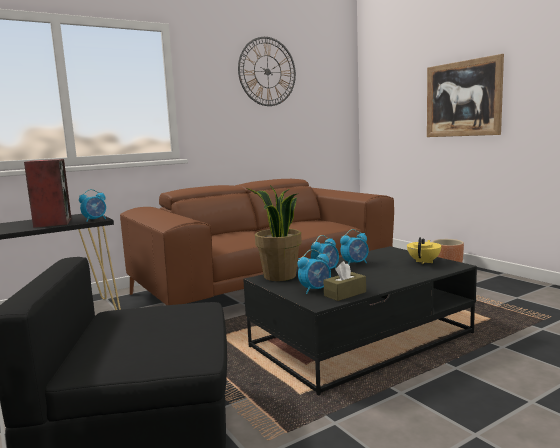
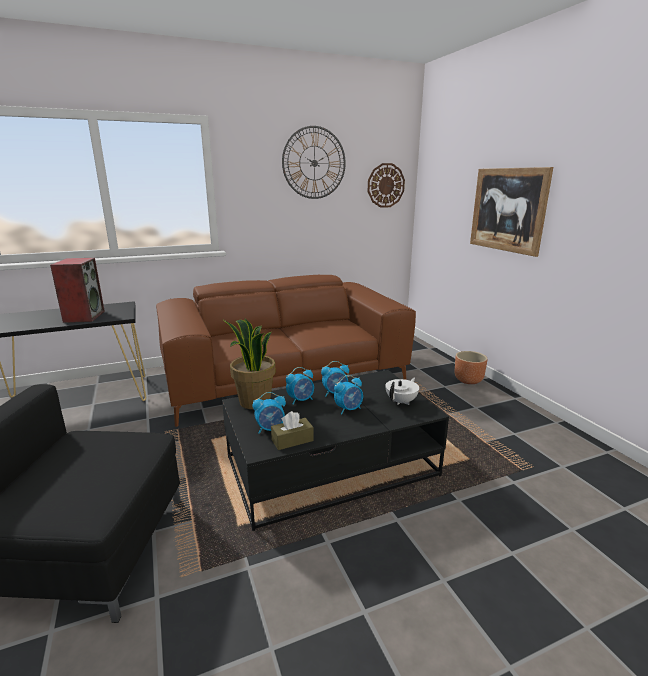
camera: 10 degrees right, 10 degrees up
(95, 220) = (120, 316): alarm clock -> alarm clock (348, 409)
(332, 94) = (385, 185): none -> wall clock
(424, 262) = (401, 401): yellow teapot -> white teapot

